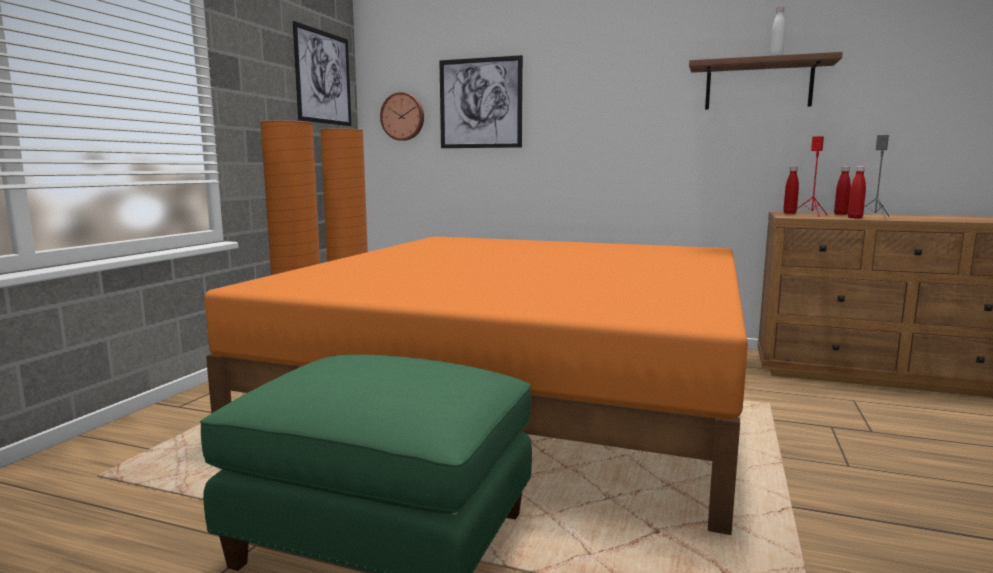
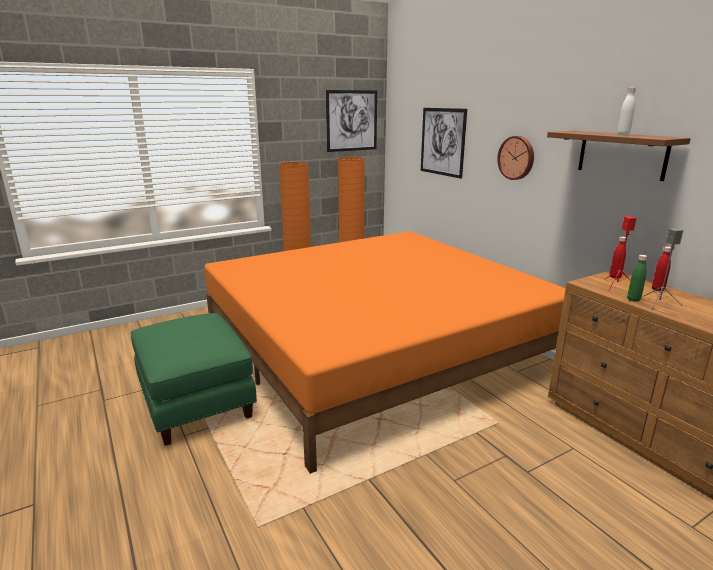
camera: 40 degrees right, 10 degrees up
(403, 117) = (404, 145): wall clock -> wall clock (517, 158)
(855, 218) = (633, 300): red bottle -> green bottle

